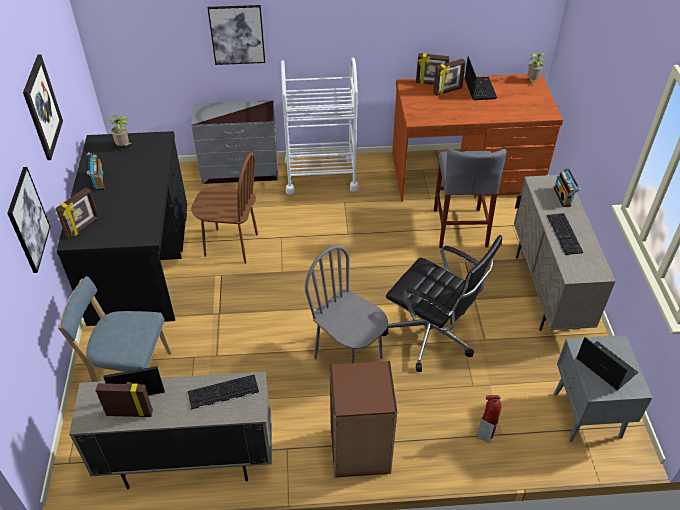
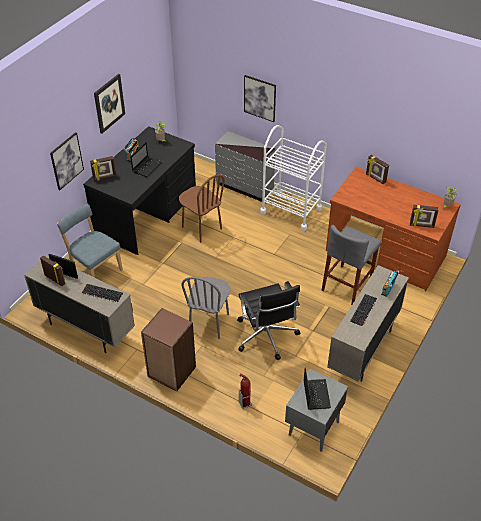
camera: 35 degrees right, 0 degrees up
(348, 357) = (209, 322): grey chair -> grey chair turned 150 degrees counterclockwise
(448, 91) = (381, 188): picture frame -> picture frame (421, 225)
(479, 88) = (404, 195): laptop -> laptop (147, 166)

